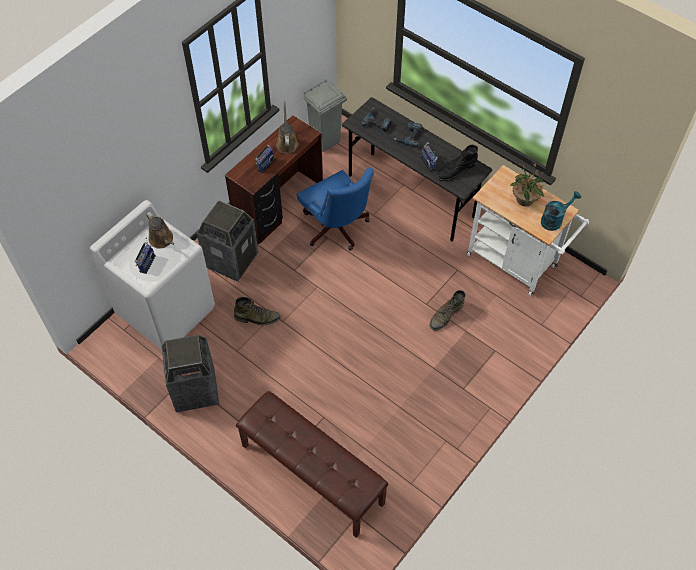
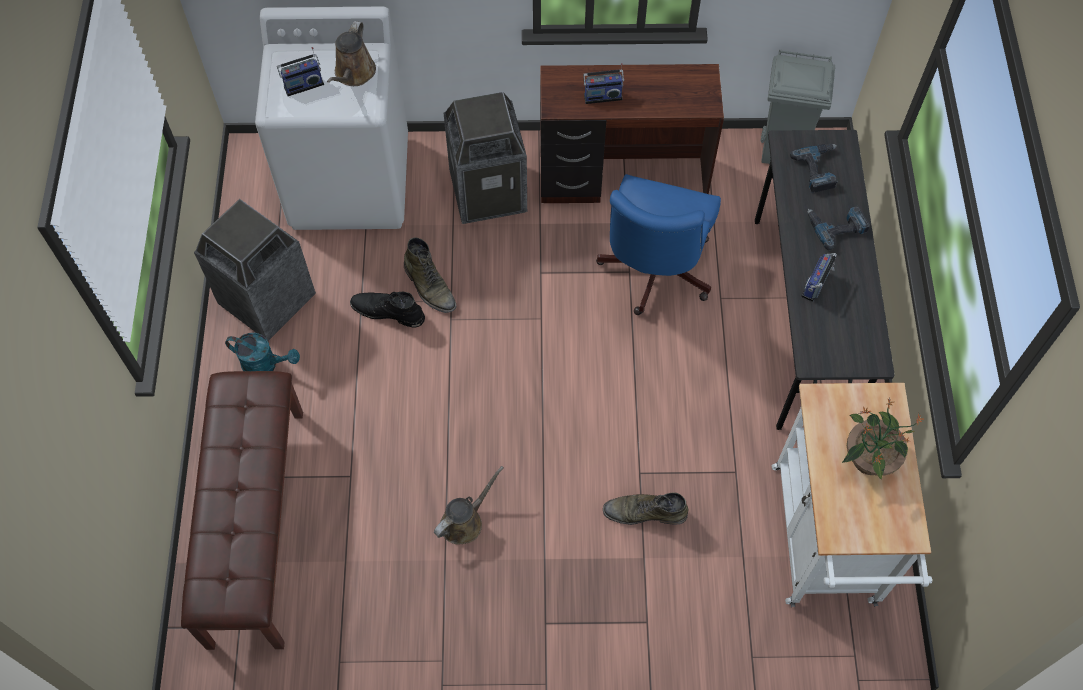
camera: 50 degrees right, 5 degrees up
(287, 142) = (664, 92): brown watering can -> brown watering can (464, 521)
(456, 170) = (840, 329): black boot -> black boot (388, 311)
(554, 220) = (874, 529): turquoise watering can -> turquoise watering can (265, 365)

